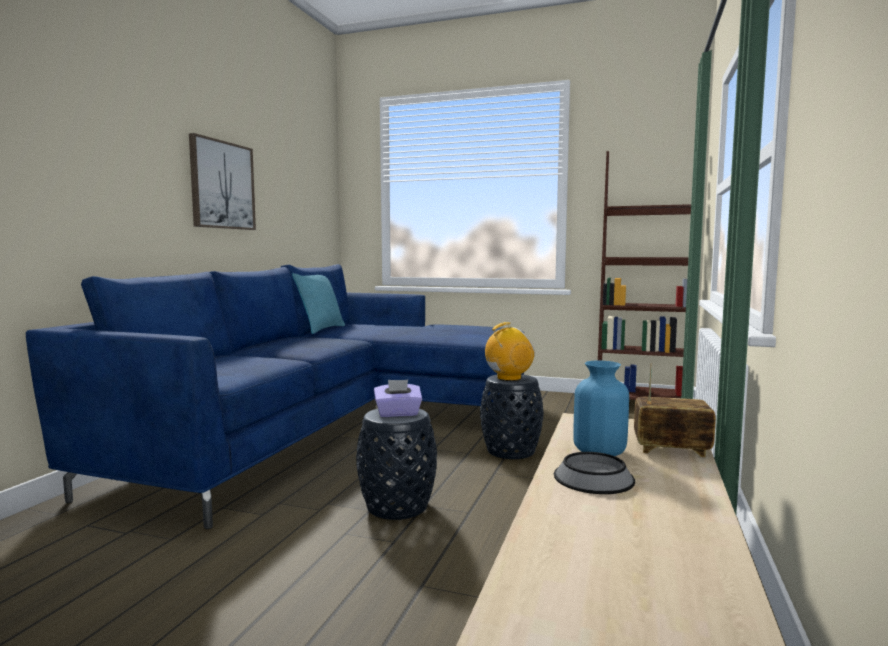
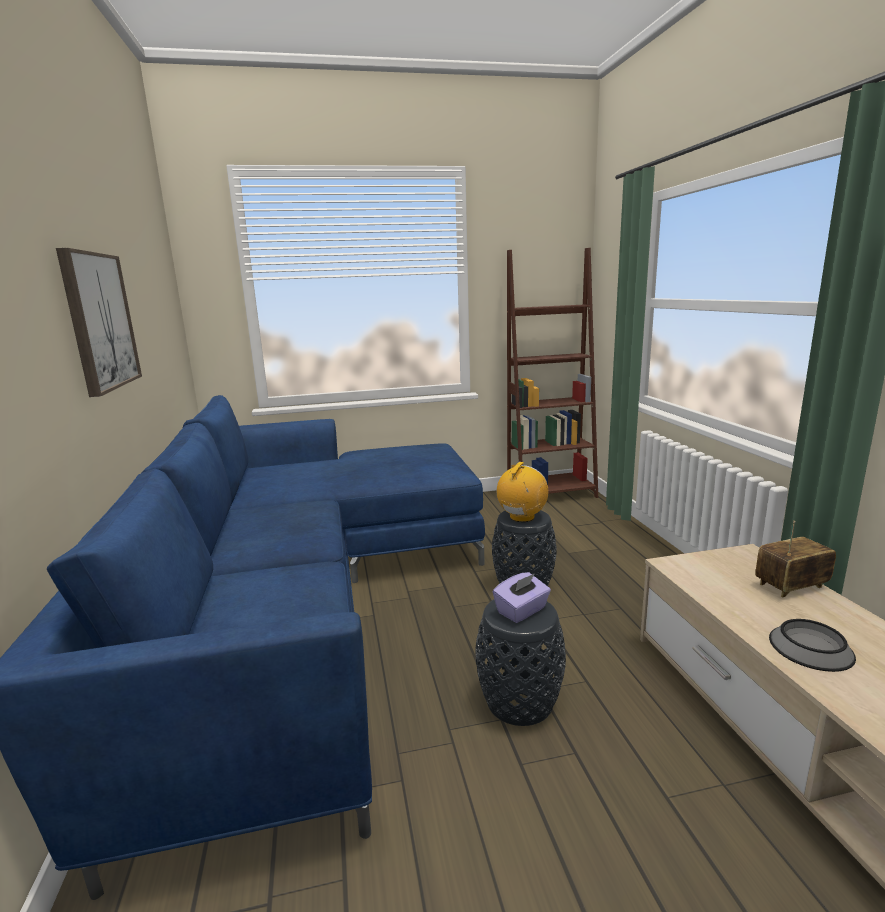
camera: 30 degrees left, 10 degrees up
(321, 329) = (243, 489): turquoise pillow -> none
(599, 452) = (758, 608): blue vase -> none

